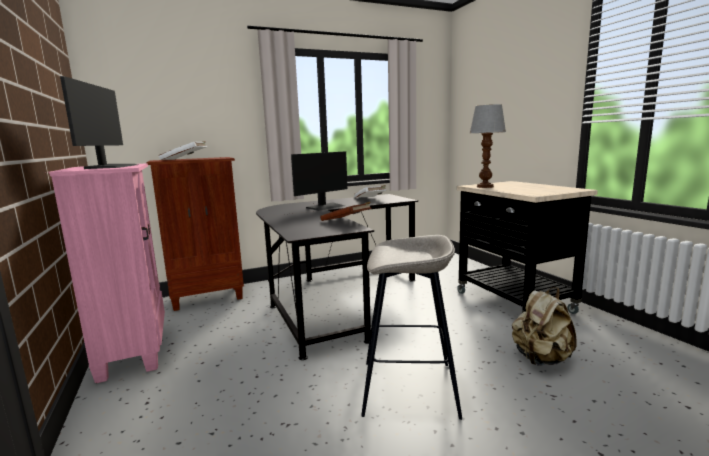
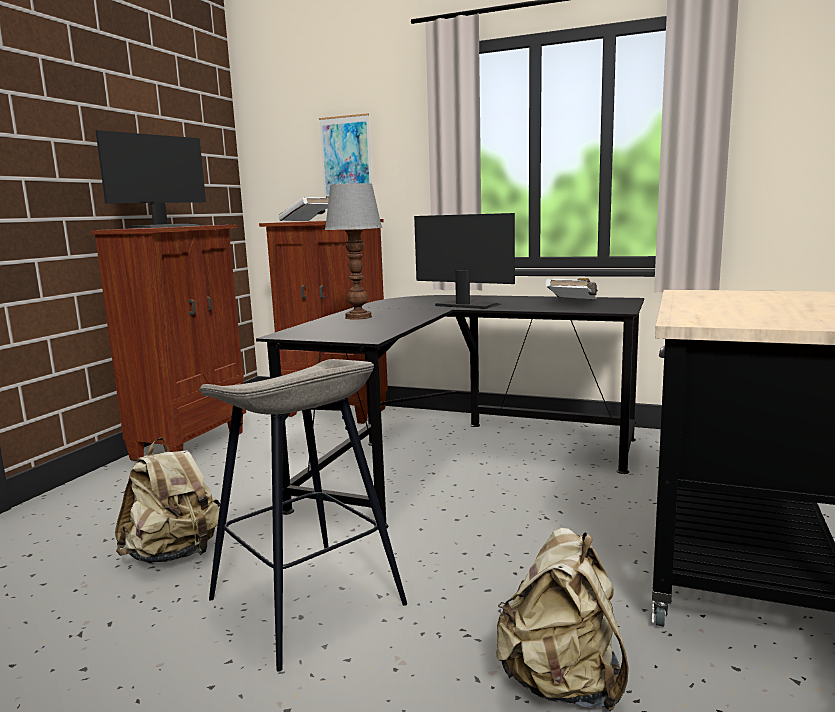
camera: 45 degrees right, 0 degrees up
(135, 353) = (191, 446): pink cabinet -> brown cabinet
(192, 114) = (346, 159): none -> picture
(287, 411) = (175, 554): none -> beige backpack
(325, 206) = (467, 305): monitor -> monitor turned 150 degrees counterclockwise
(346, 221) = (399, 328): brown book -> none
(485, 187) = (697, 296): table lamp -> table lamp (358, 317)

